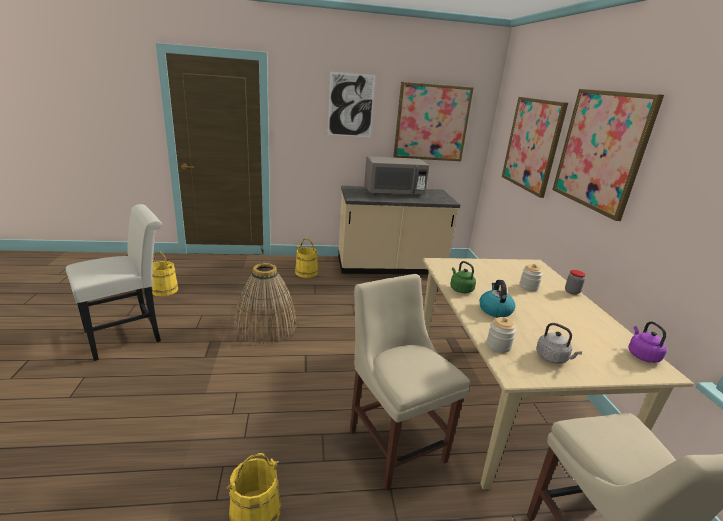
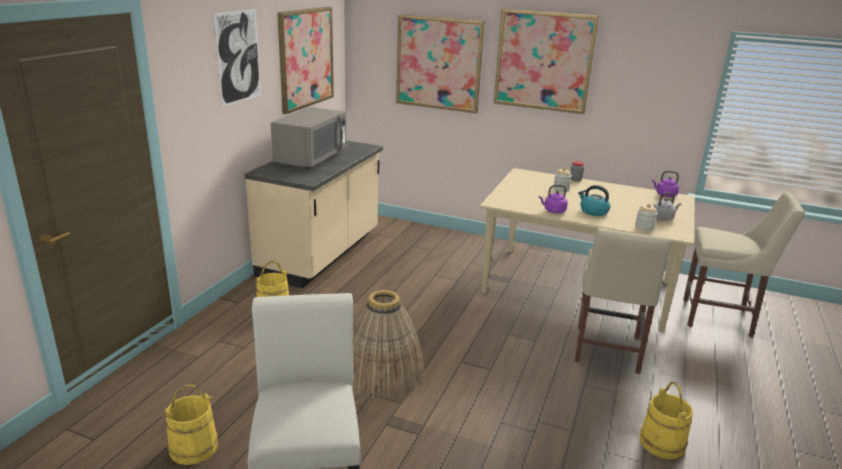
camera: 60 degrees left, 0 degrees up
(394, 441) = (606, 351): beige chair -> beige chair turned 75 degrees counterclockwise
(460, 289) = (553, 211): green kettle -> purple kettle

